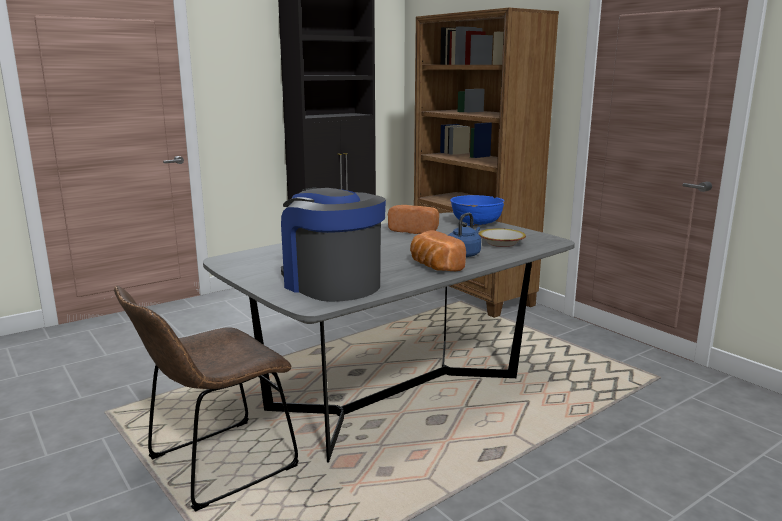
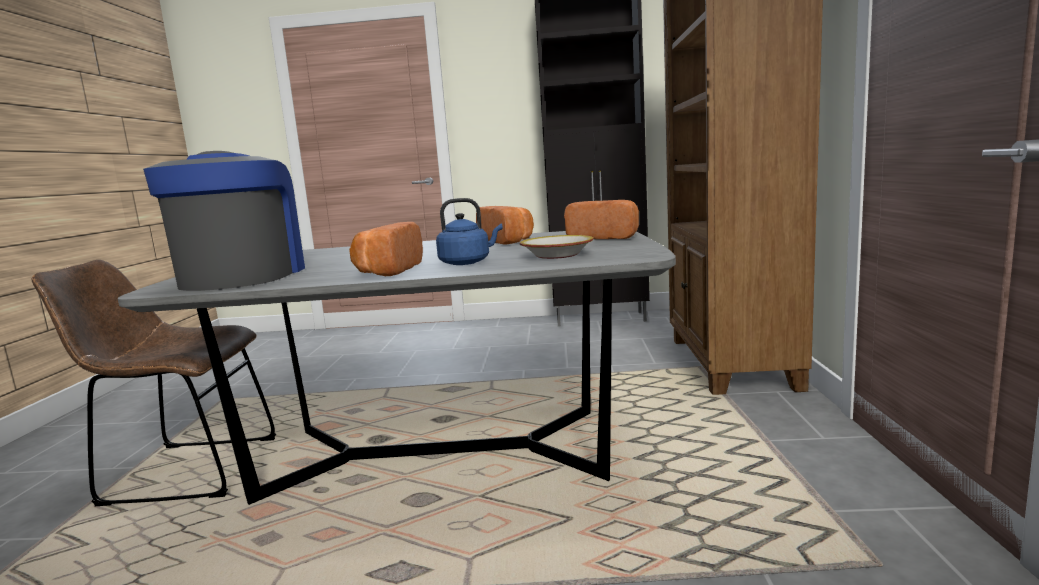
camera: 40 degrees right, 5 degrees down
(476, 224) = (605, 237): blue bowl -> bread

